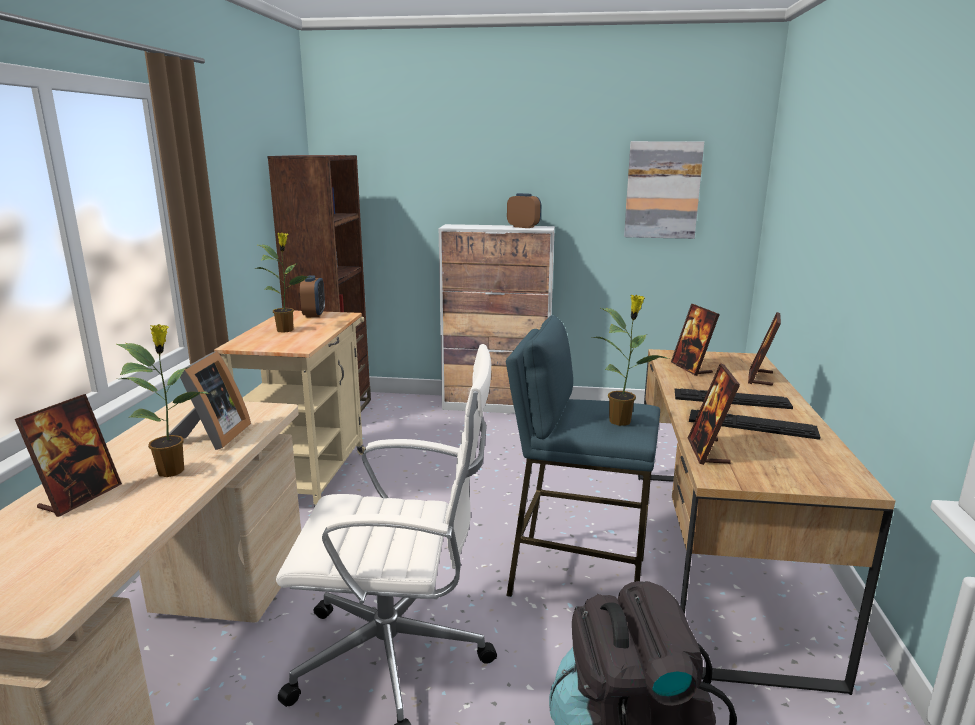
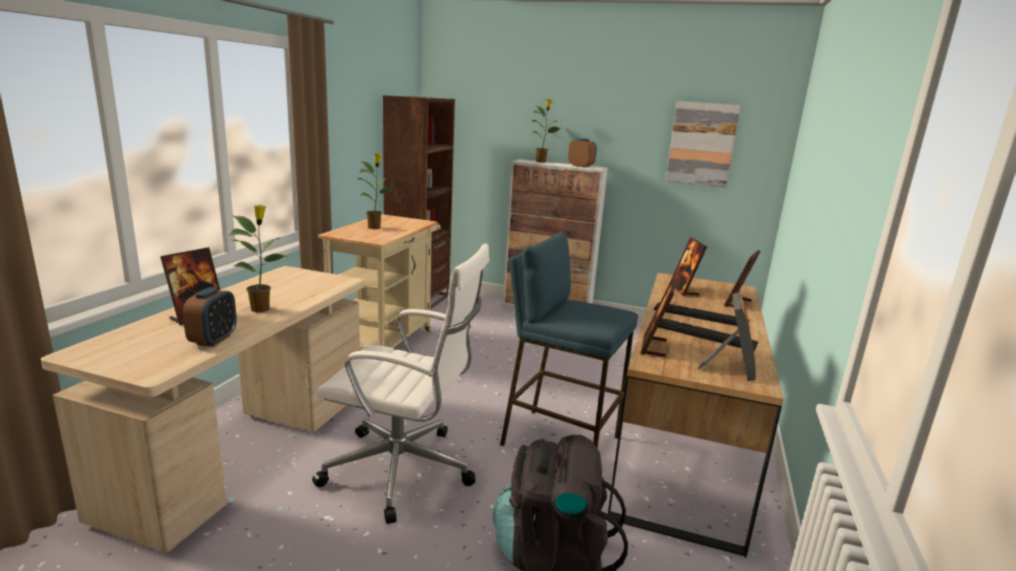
camera: 10 degrees right, 0 degrees up
(213, 437) = (296, 292): picture frame -> picture frame (729, 368)
(314, 314) = (401, 219): alarm clock -> alarm clock (213, 340)
(621, 421) = (597, 318): potted plant -> potted plant (541, 161)

